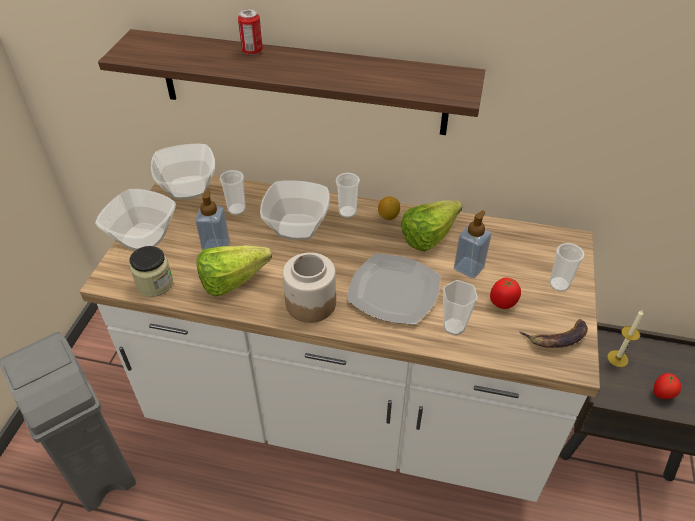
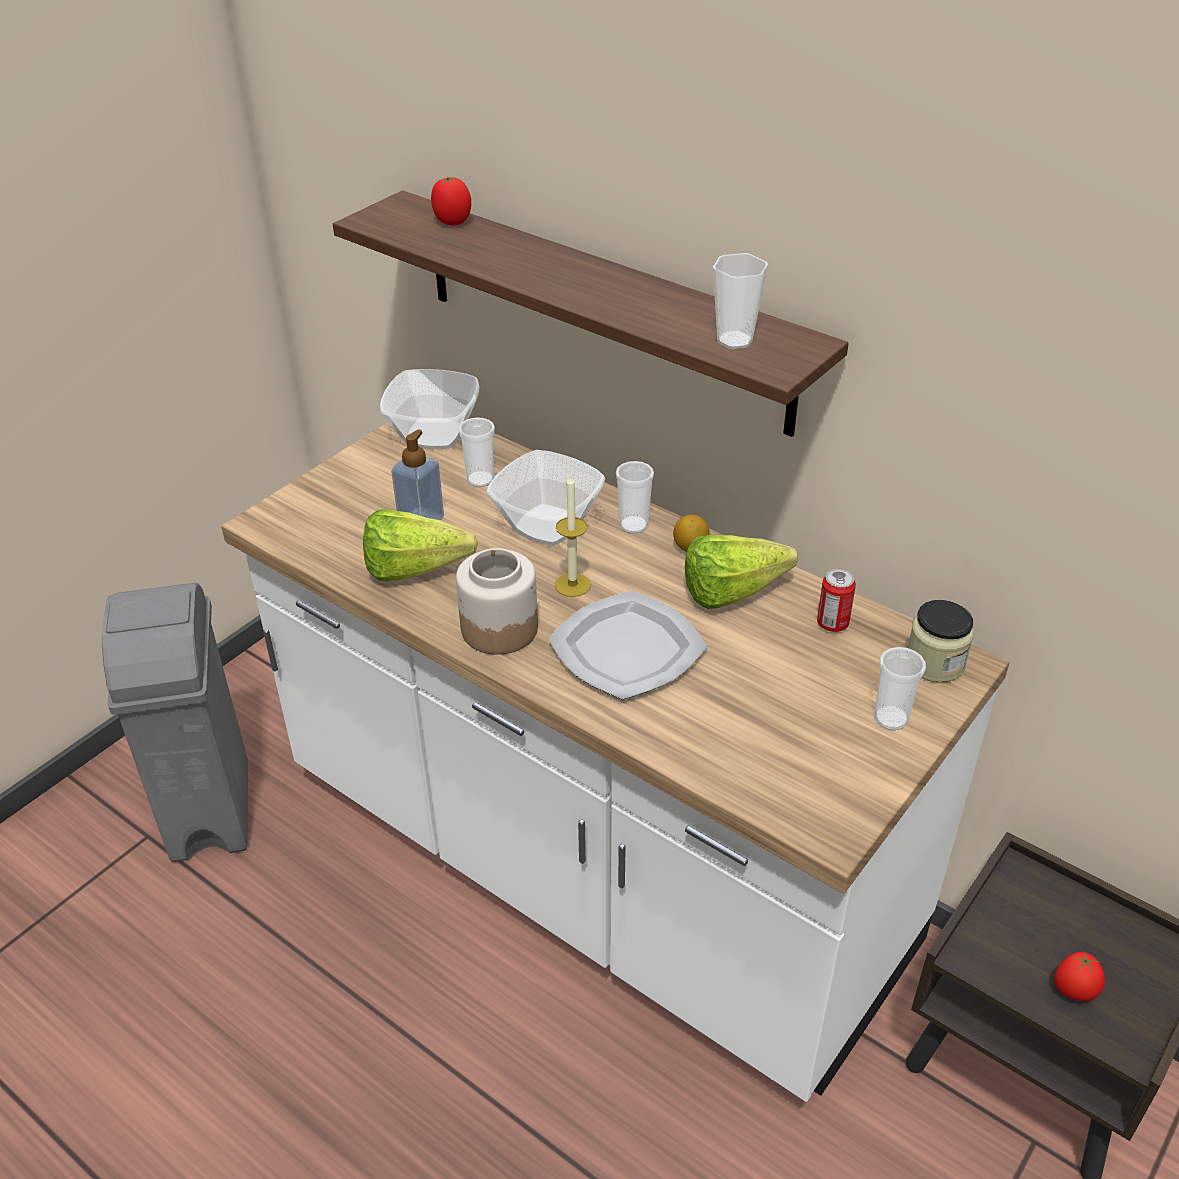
camera: 25 degrees right, 5 degrees down
(145, 237) = (339, 483): bowl -> none
(155, 284) = (315, 544): jar -> jar (934, 663)
(252, 51) = (534, 249): can -> can (832, 624)
(454, 327) = (681, 722): cup -> cup (734, 340)
(468, 268) = (762, 652): soap dispenser -> none
(503, 303) = (779, 716): tomato -> tomato (452, 222)
(557, 338) = (829, 789): banana -> none
(617, 358) = (1028, 910): candle -> candle (572, 585)

